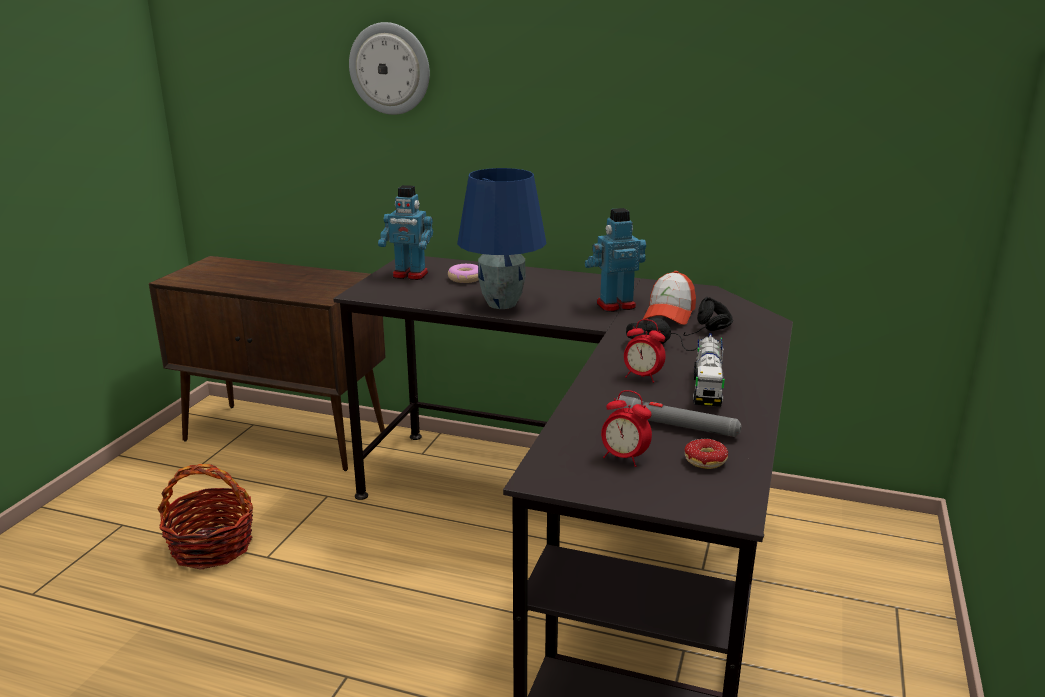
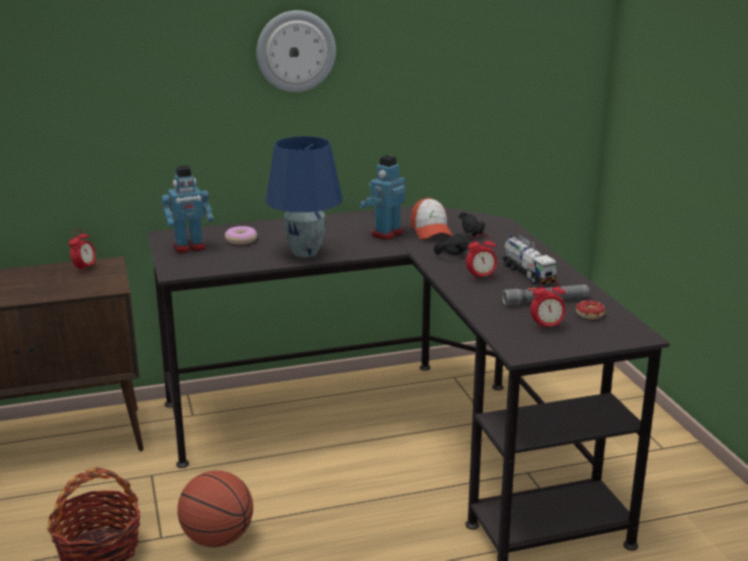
camera: 35 degrees left, 0 degrees up
(305, 580) = (217, 539): none -> basketball
(333, 277) = (84, 268): none -> alarm clock
(390, 69) = (122, 59): wall clock -> wall clock (295, 51)

